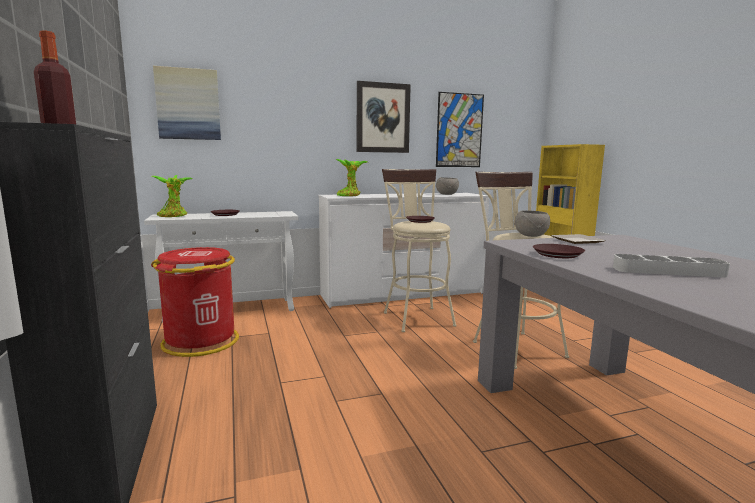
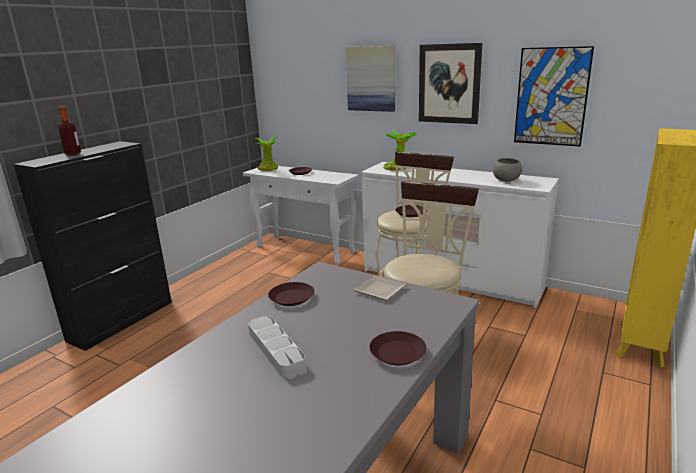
camera: 50 degrees right, 10 degrees up
(188, 104) = (286, 78): picture -> picture (371, 79)
(201, 341) = (250, 269): red trash can -> none
(530, 236) = (419, 266): grey bowl -> none
(699, 254) = (397, 353): none -> brown plate

